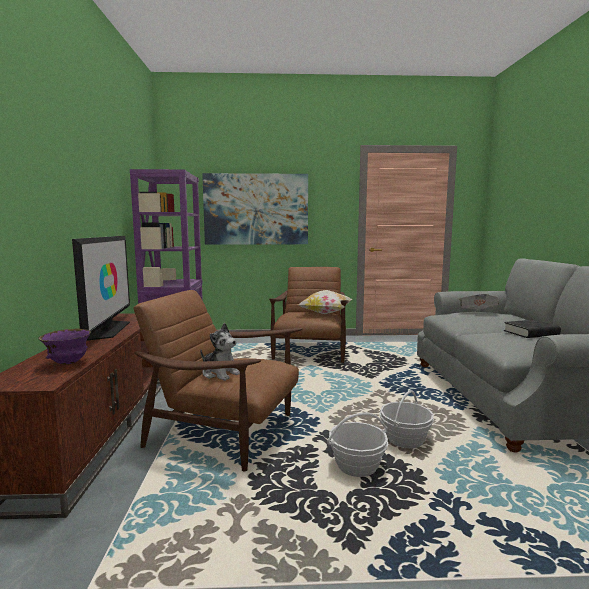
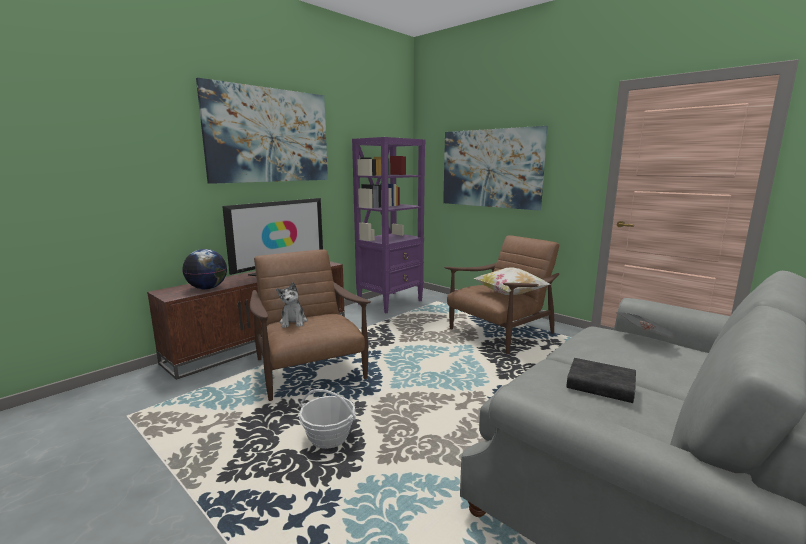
camera: 45 degrees right, 5 degrees up
(68, 363) = (207, 288): purple bowl -> globe
(71, 150) = (269, 135): none -> picture
(405, 440) = (403, 442): basket -> none

